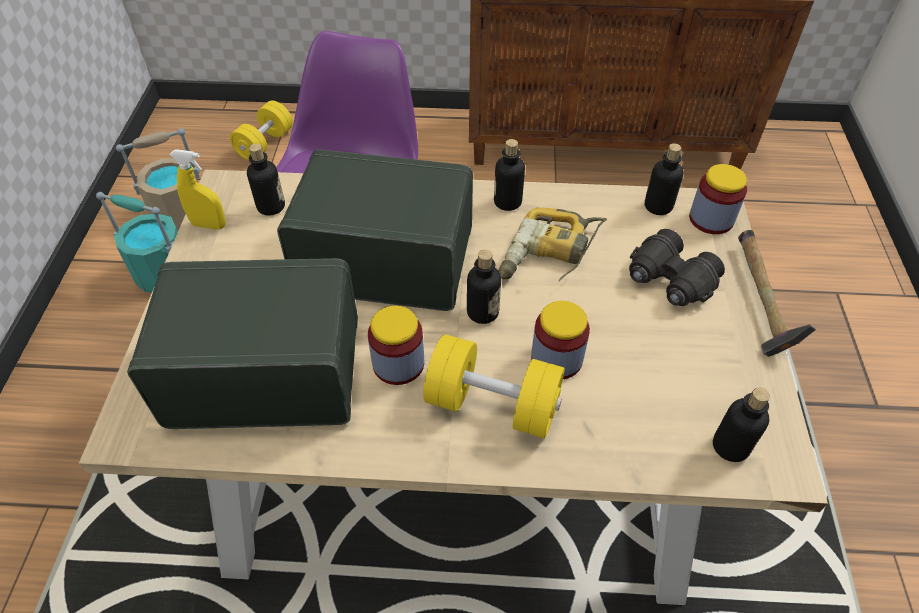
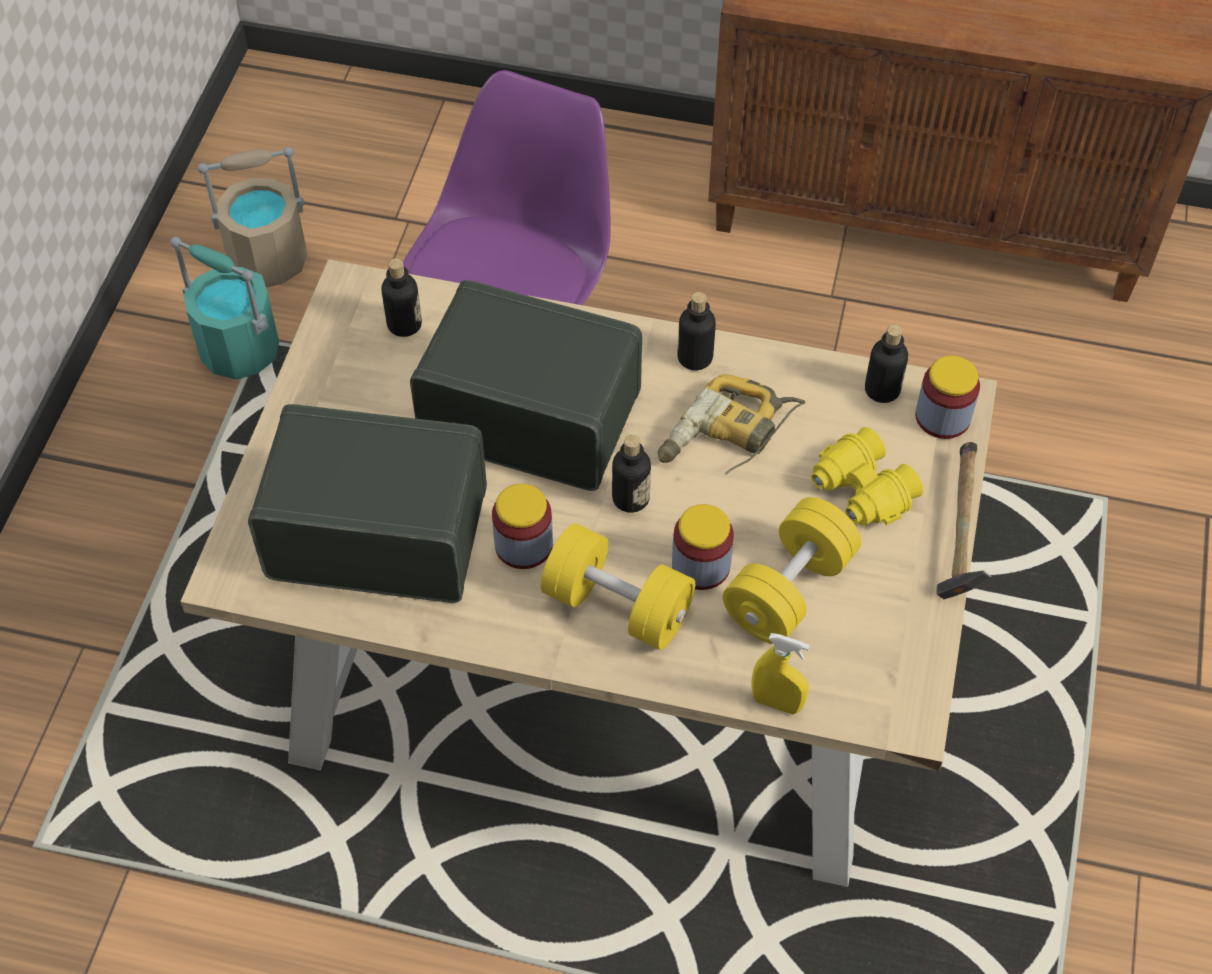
camera: 10 degrees right, 5 degrees up
(209, 225) = (328, 340): yellow spray bottle -> yellow spray bottle (776, 703)
(265, 144) = (402, 153): yellow dumbbell -> yellow dumbbell (789, 590)
(669, 281) = (861, 491): black binoculars -> yellow binoculars
(730, 446) = (861, 689): bottle -> none

